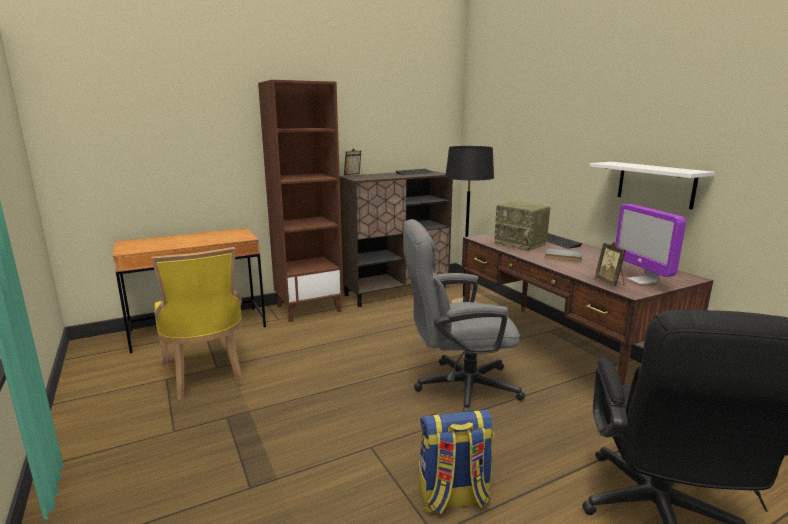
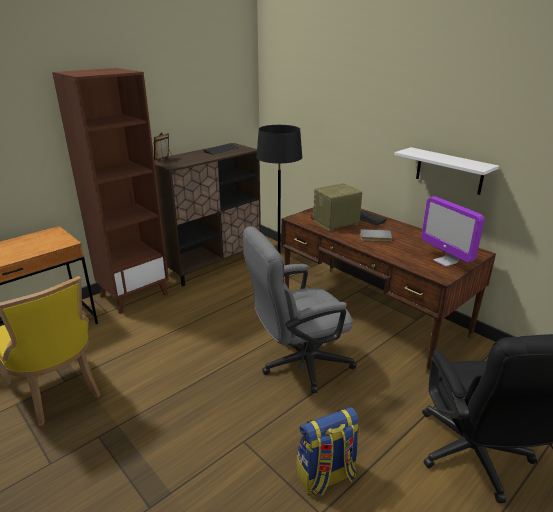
camera: 15 degrees left, 10 degrees up
(521, 244) = (335, 223): radio -> radio turned 120 degrees clockwise
(610, 282) = (422, 267): picture frame -> none

